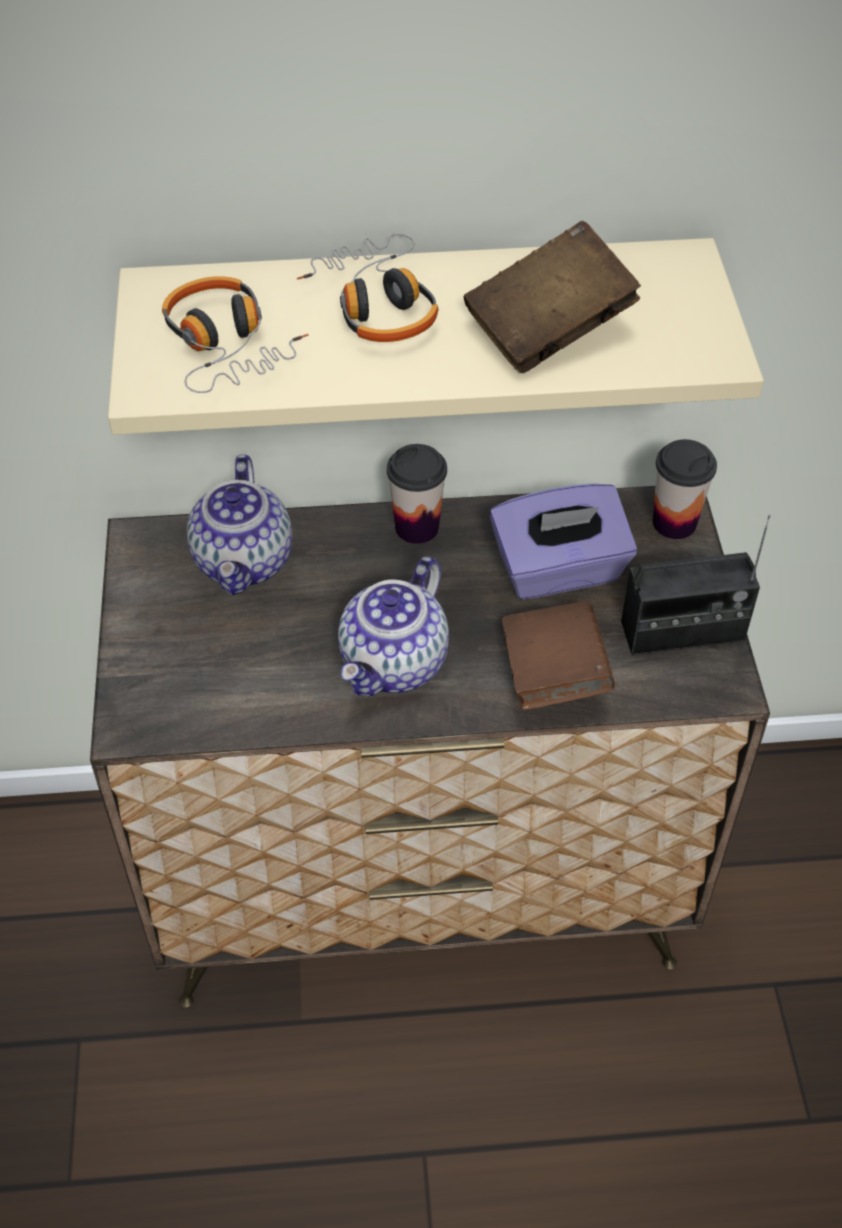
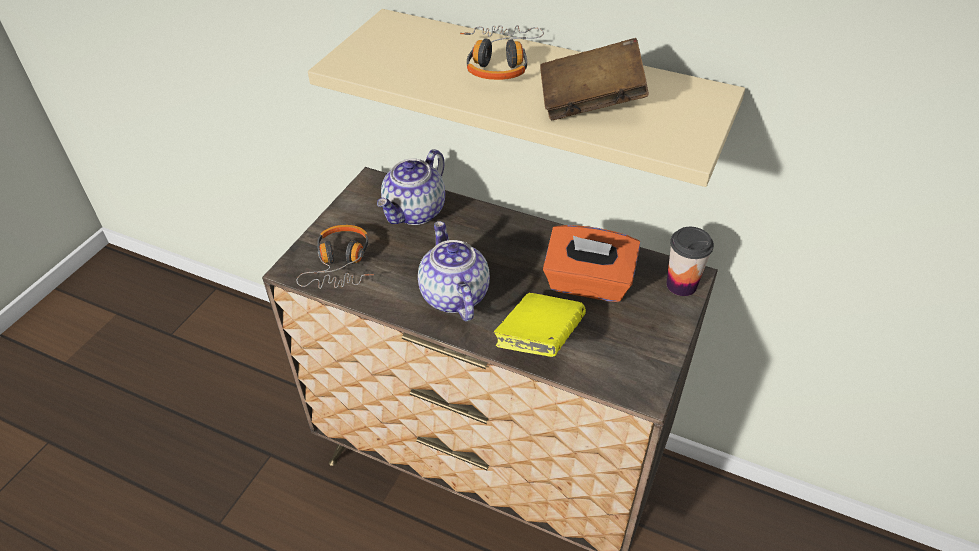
camera: 30 degrees right, 5 degrees down
(227, 346) = (399, 57): headphones -> headphones (341, 264)
(395, 664) = (453, 295): teapot -> teapot turned 105 degrees clockwise
(417, 527) = (521, 229): cup -> none
(553, 676) = (539, 340): brown book -> yellow book
(559, 570) = (588, 283): purple tissue box -> orange tissue box
(682, 632) = (640, 349): radio -> none

